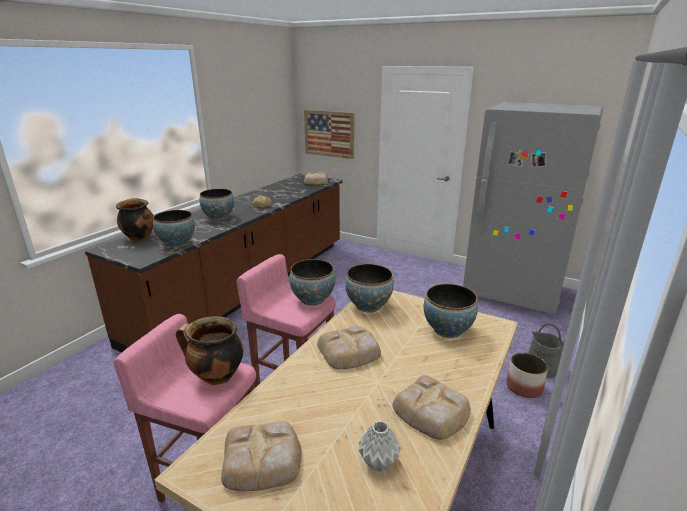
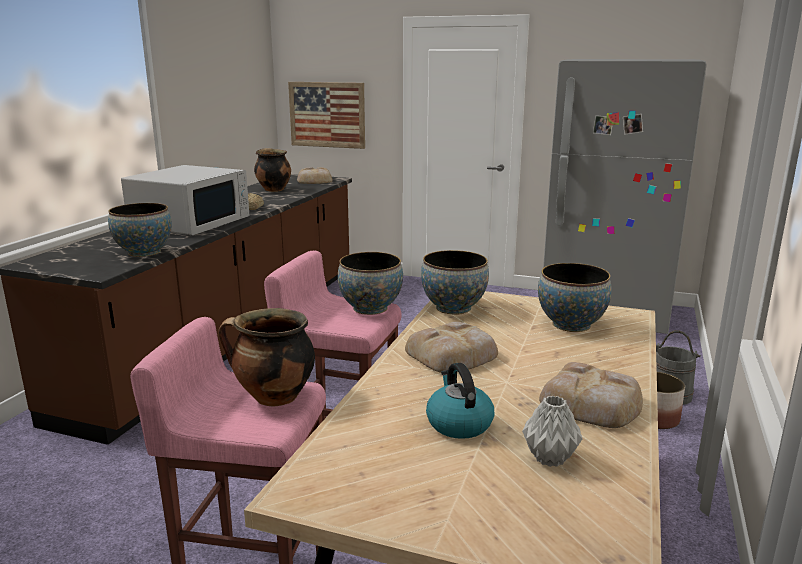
camera: 10 degrees left, 5 degrees down
(139, 237) = (78, 249): cooking pot -> cooking pot (273, 190)
(218, 217) = (191, 222): bowl -> white microwave
(263, 460) = (392, 472): bread -> none
(327, 419) = (458, 423): none -> kettle

